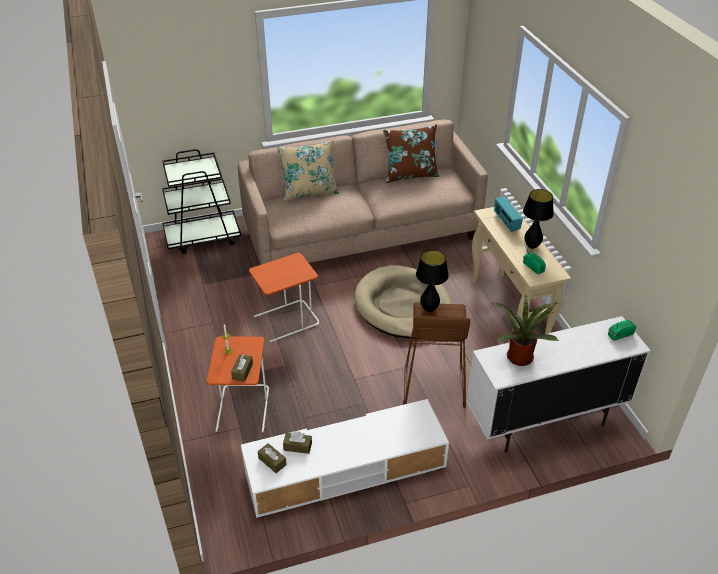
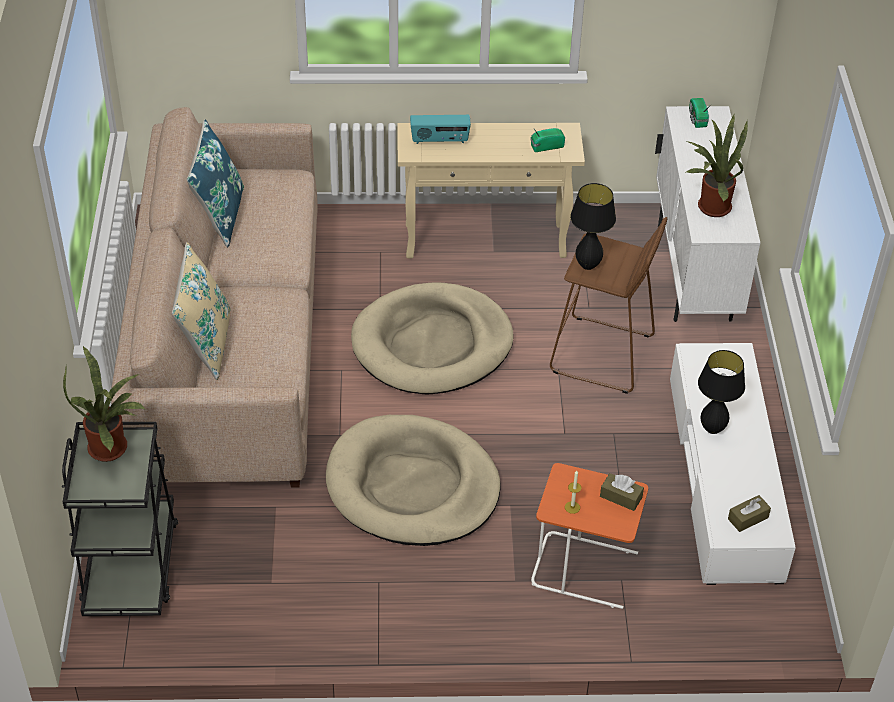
camera: 75 degrees left, 5 degrees up
(204, 168) = (112, 447): none -> potted plant
(286, 321) = (412, 486): orange side table -> beige dog bed
(297, 446) = (728, 487): brown tissue box -> none
(410, 175) = (219, 215): brown pillow -> blue pillow
(532, 246) = (502, 134): black table lamp -> black table lamp (712, 429)

